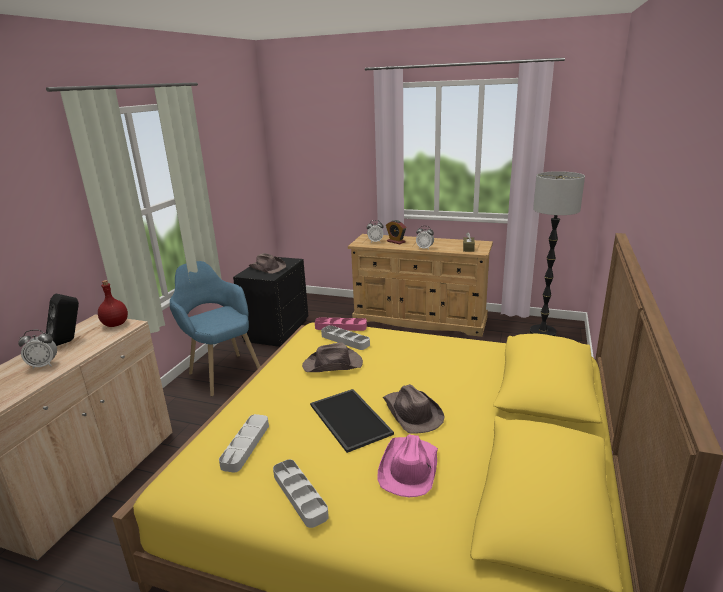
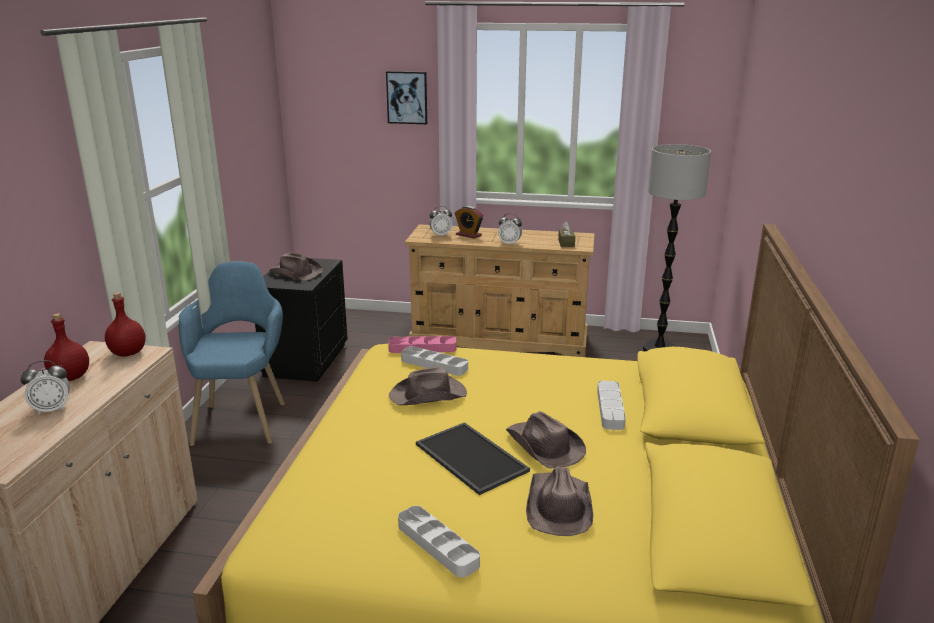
camera: 10 degrees left, 0 degrees up
(69, 341) = (71, 377): black speaker -> red bottle
(221, 371) = (242, 417): blue armchair -> blue armchair turned 45 degrees clockwise
(246, 445) = (349, 495): grey tray -> grey tray (610, 408)
(354, 140) = (407, 97): none -> picture
(409, 468) = (558, 506): pink hat -> brown hat

